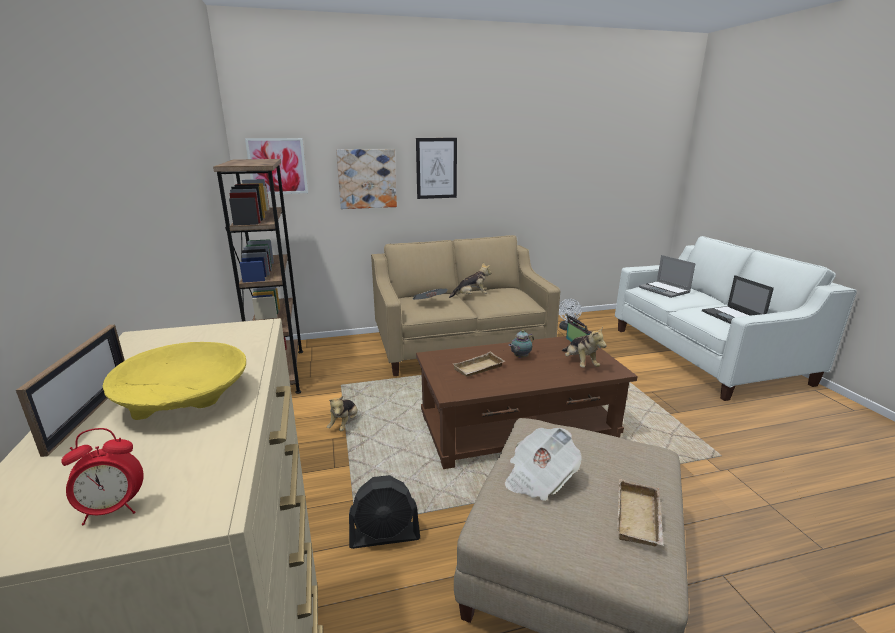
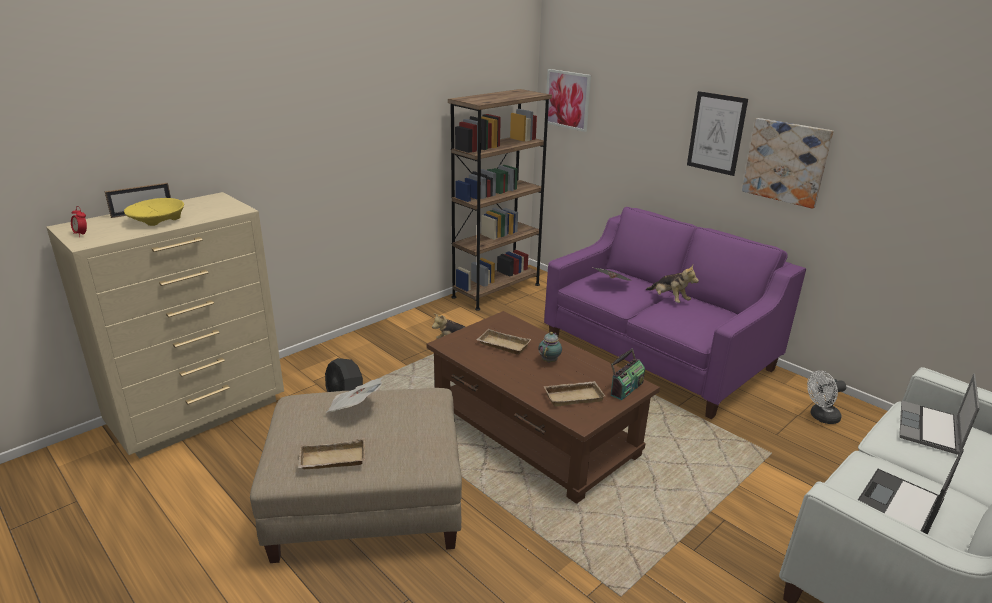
camera: 60 degrees right, 5 degrees up
(367, 178) = (640, 129): picture -> picture (786, 162)
(460, 345) = (658, 354): beige sofa -> purple sofa
(520, 357) = (550, 360): teapot -> teapot turned 90 degrees clockwise
(580, 363) = (573, 396): plush toy -> beige tray

